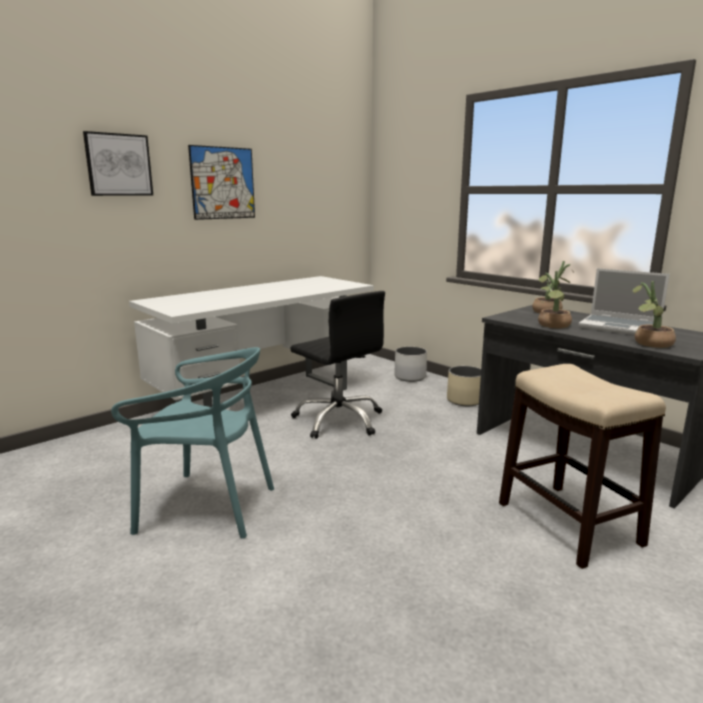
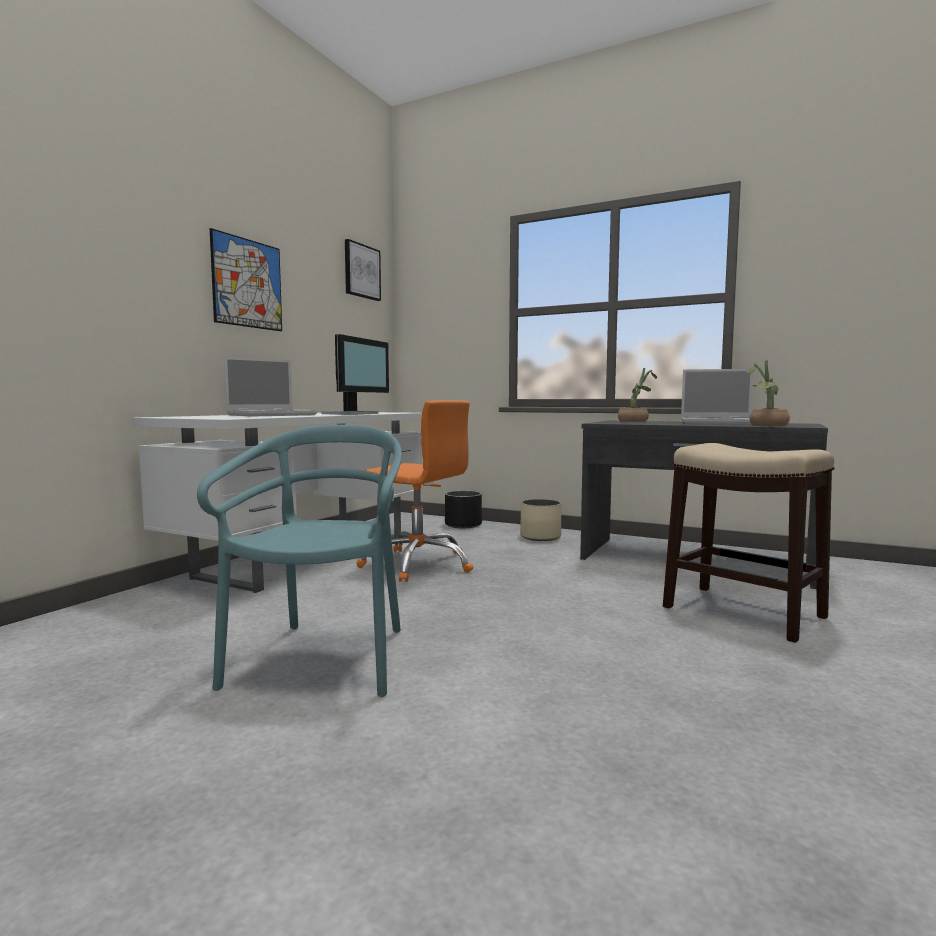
camera: 20 degrees left, 10 degrees down
(118, 165) = (124, 234): picture -> picture (361, 271)
(207, 507) = (323, 659): turquoise chair -> turquoise chair turned 75 degrees counterclockwise
(231, 296) = (272, 415): none -> laptop
(299, 291) = (353, 414): none -> monitor
(339, 420) = (418, 564): black office chair -> orange office chair
(410, 377) = (463, 525): white planter -> black planter
(552, 326) = (659, 423): potted plant -> none

